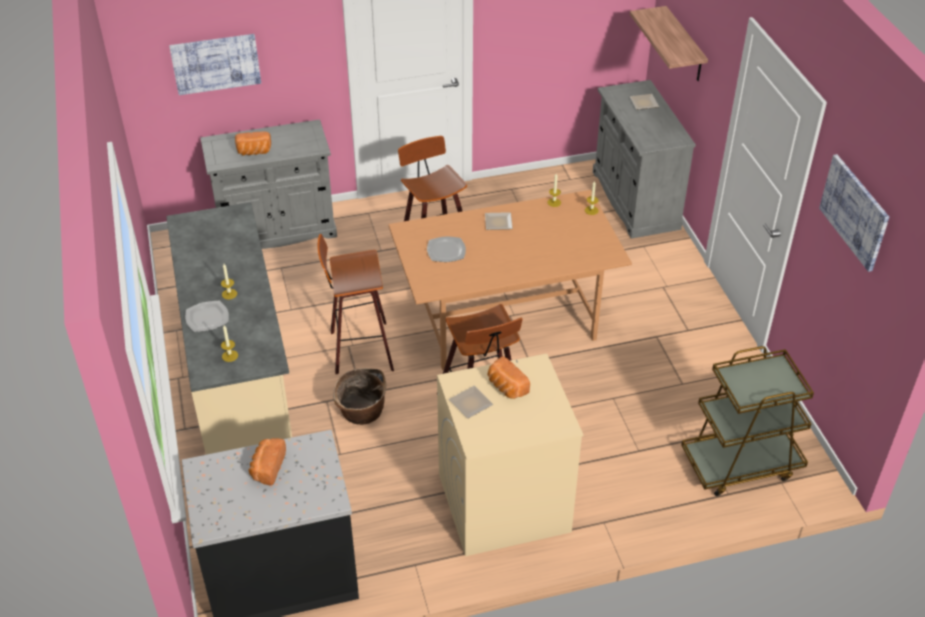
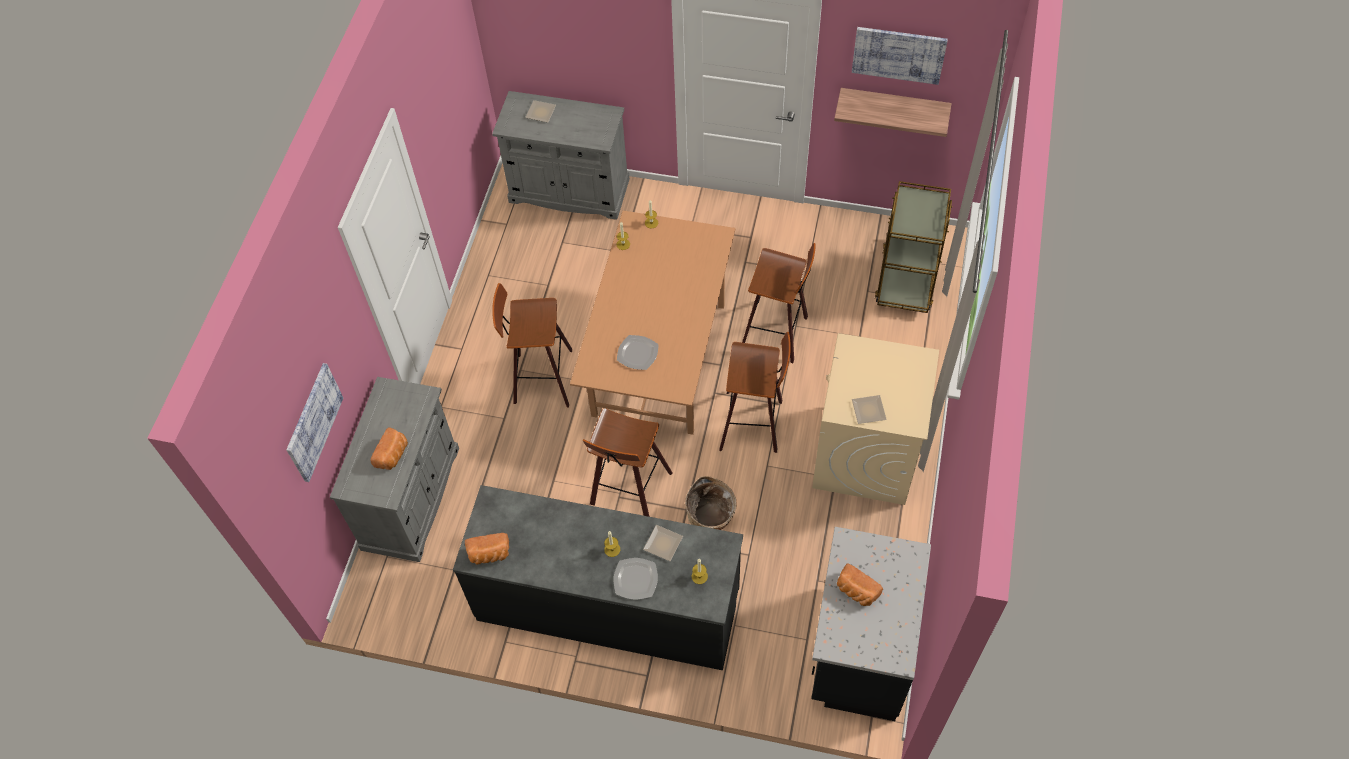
camera: 60 degrees left, 15 degrees up
(240, 378) = (608, 605): beige counter -> black counter
(499, 223) = (625, 297): plate -> plate (664, 543)
(506, 387) = (862, 378): bread -> bread (489, 554)
(594, 387) = (776, 333): none -> stool
(684, 45) = (558, 41): shelf -> shelf (893, 106)

